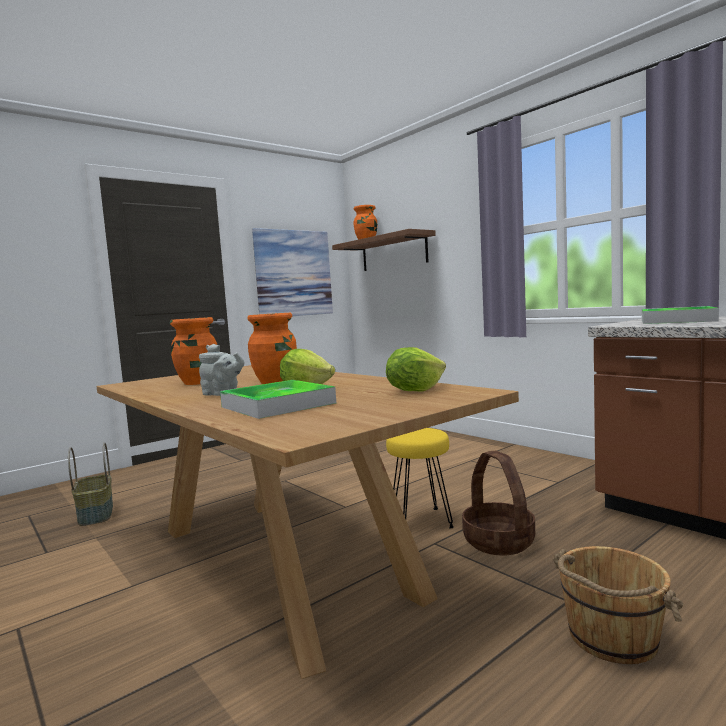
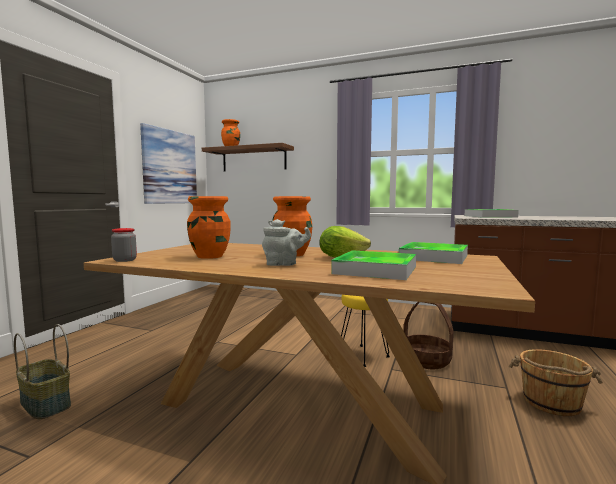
camera: 30 degrees left, 0 degrees up
(125, 385) = (124, 260): none -> jar
(414, 390) = (434, 257): lettuce -> tray

